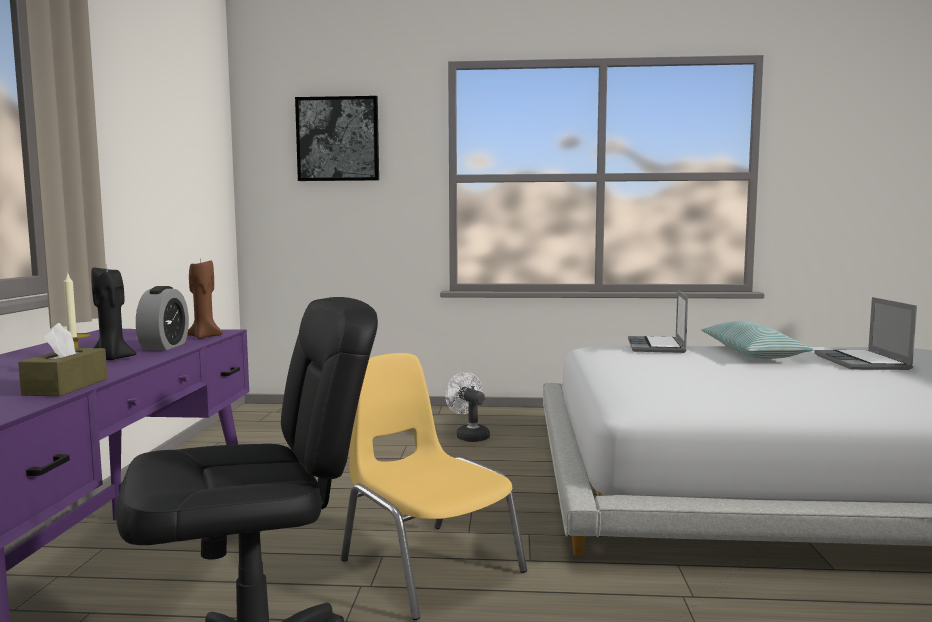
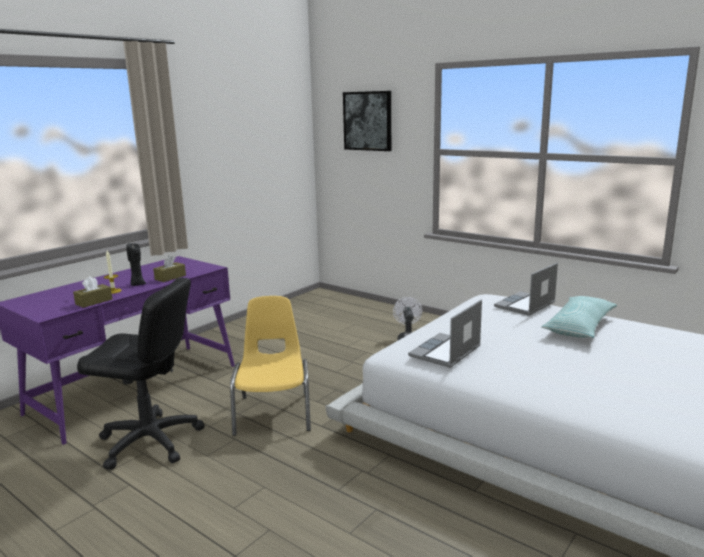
camera: 35 degrees right, 10 degrees up
(164, 346) = (170, 277): alarm clock -> brown tissue box
(205, 337) = (198, 271): brown candle -> none
(863, 362) = (647, 355): laptop -> laptop (445, 352)

